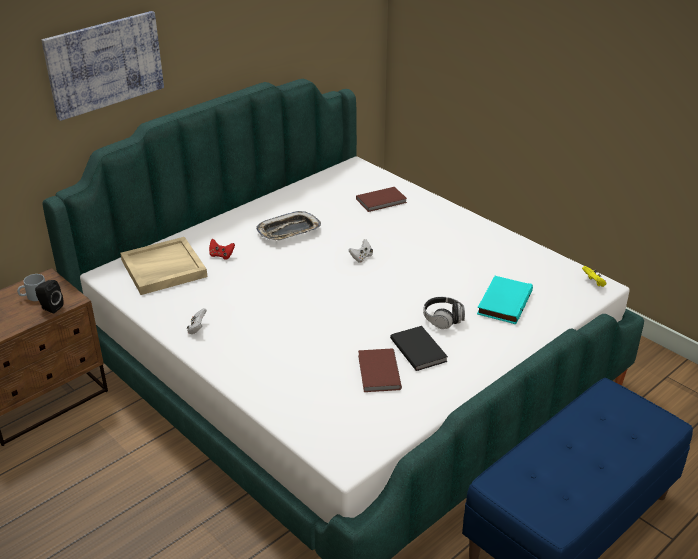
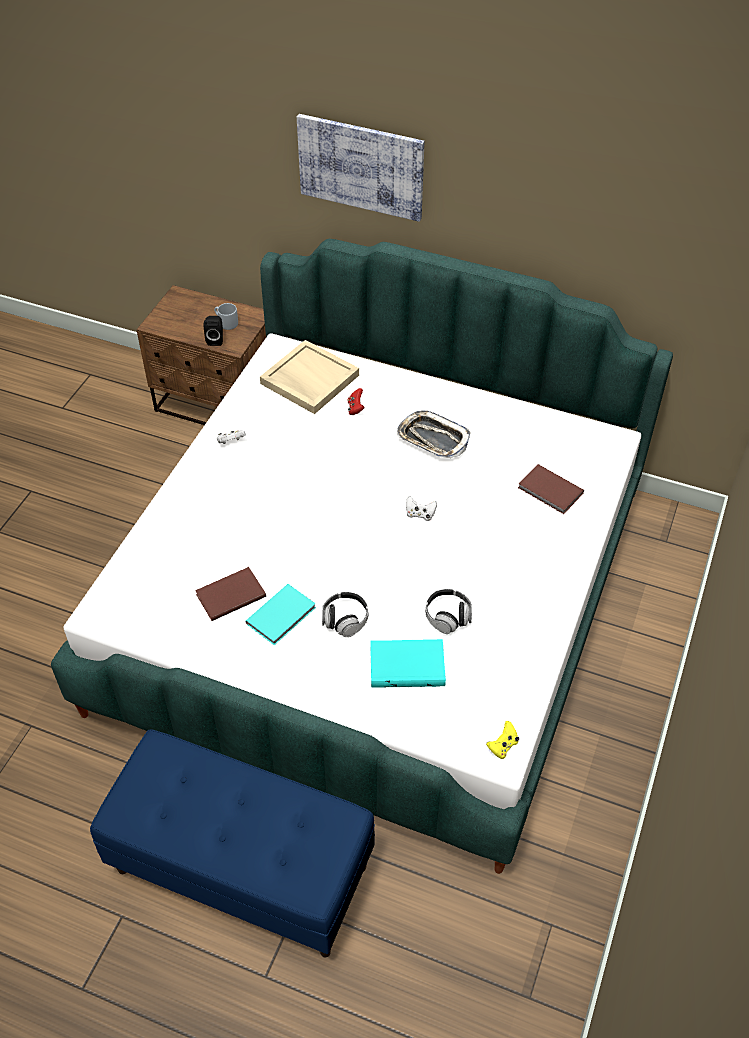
camera: 65 degrees right, 15 degrees up
(419, 349) = (282, 616): black book -> turquoise book
(468, 273) = (448, 617): none -> headphones

